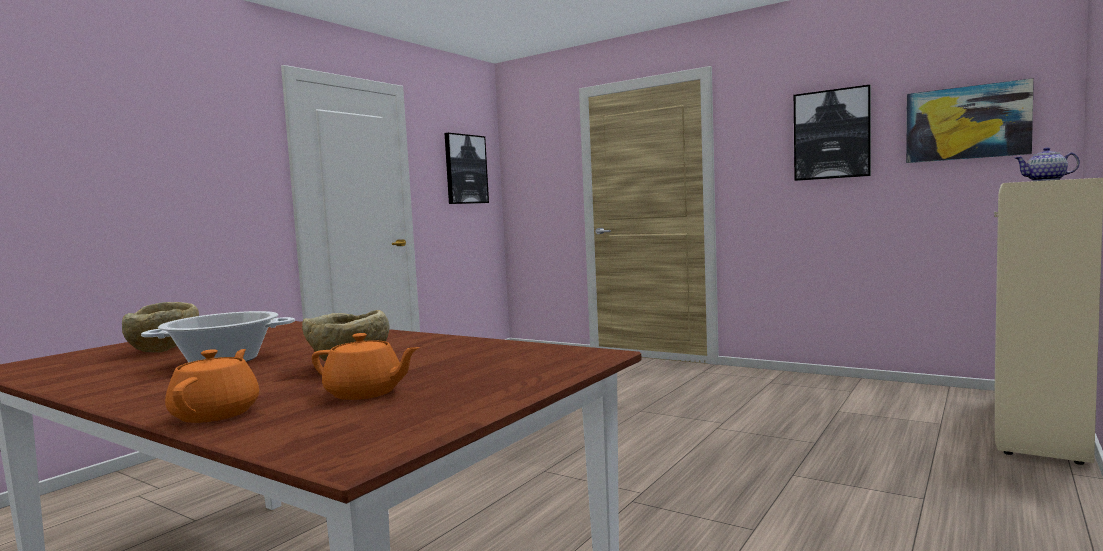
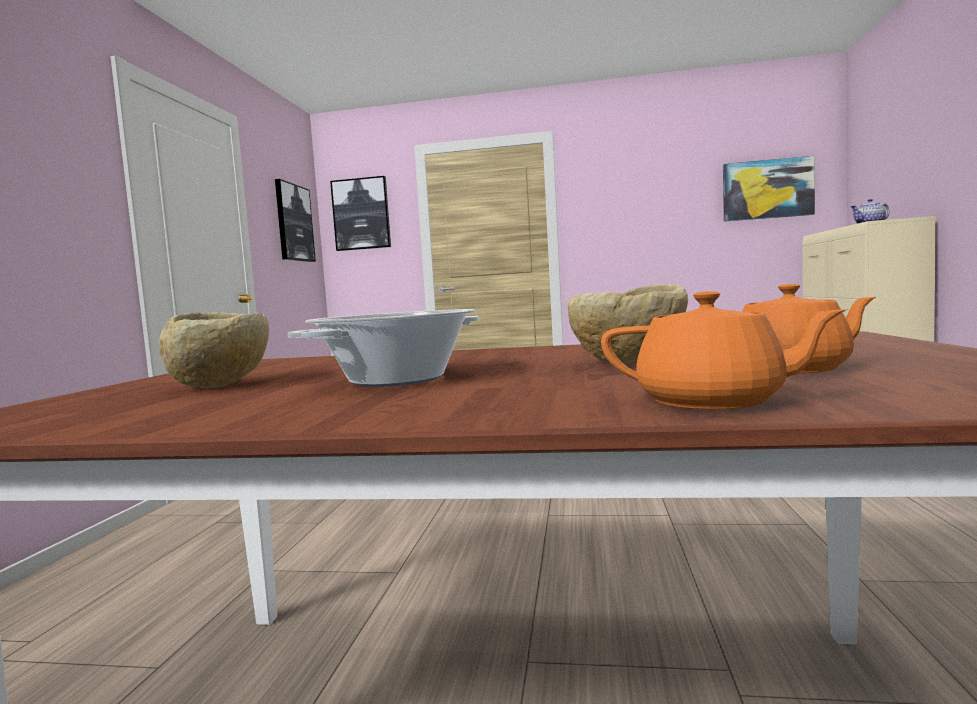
camera: 25 degrees left, 0 degrees up
(217, 413) = (713, 402): orange teapot -> orange teapot turned 135 degrees clockwise
(832, 134) = (663, 197): picture -> picture (361, 214)

